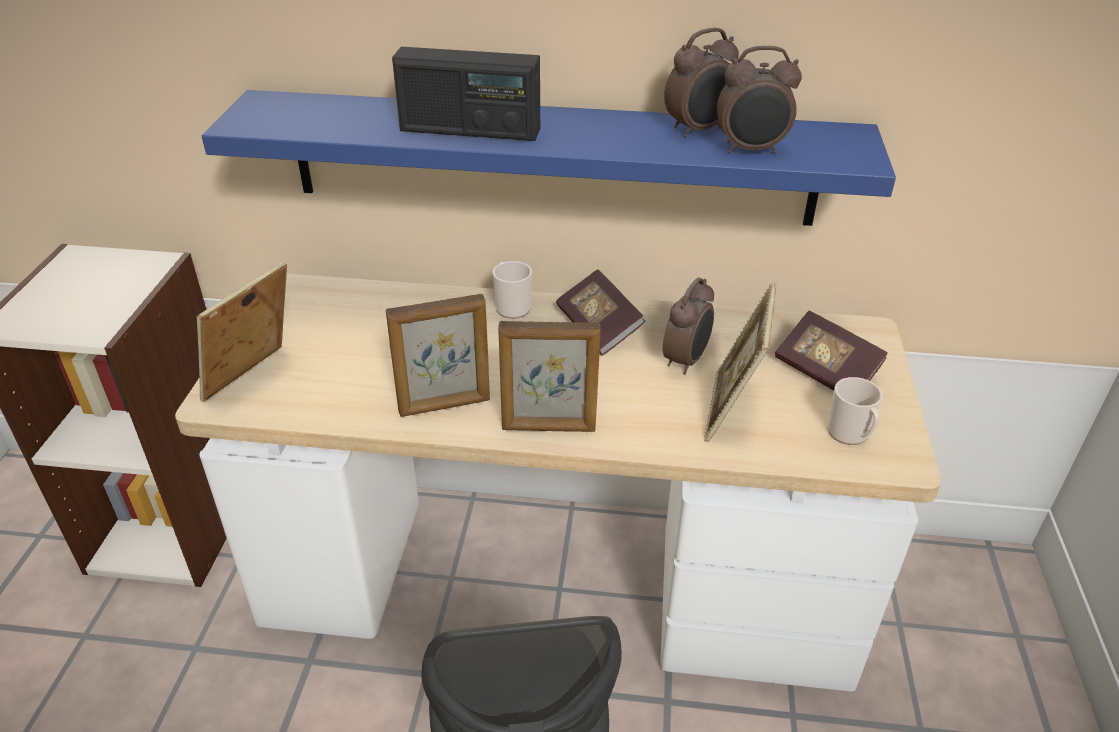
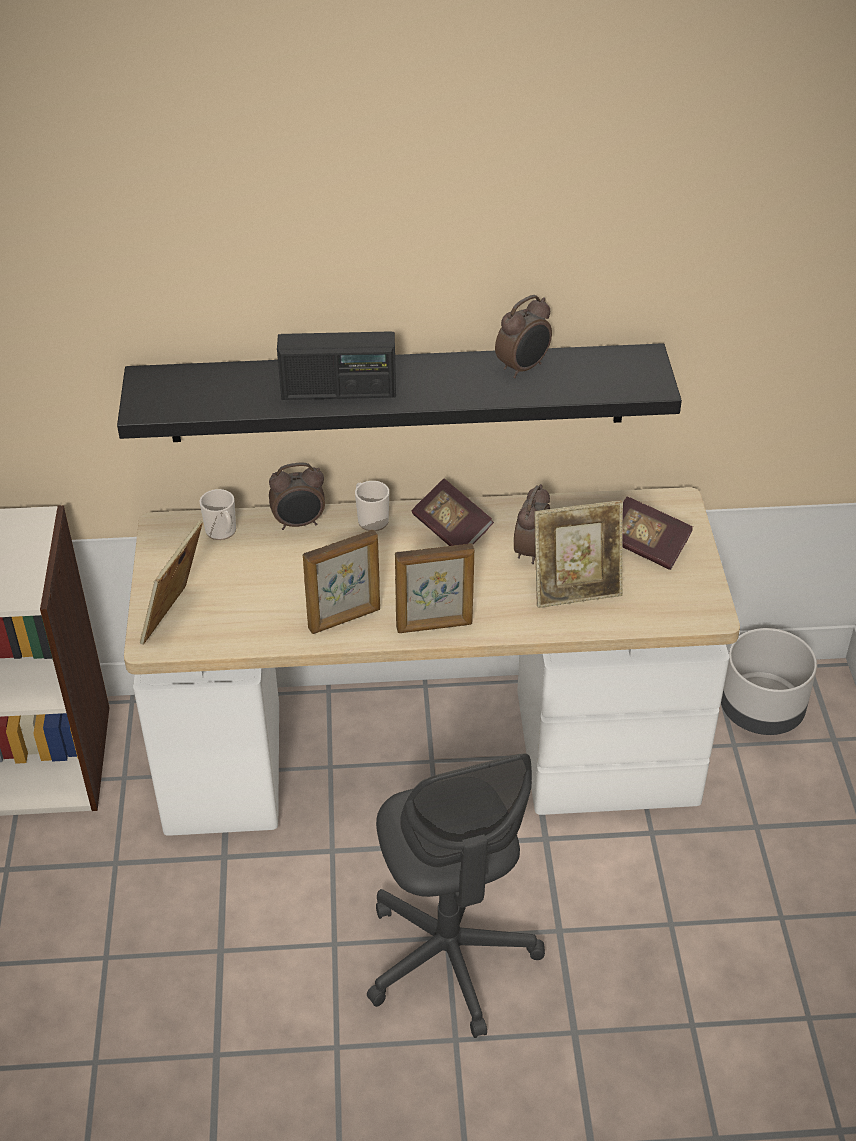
camera: 10 degrees left, 5 degrees up
(552, 158) = (397, 393): blue shelf -> black shelf
(732, 410) = (576, 590): picture frame -> picture frame turned 105 degrees counterclockwise
(751, 150) = (569, 386): alarm clock -> alarm clock (299, 523)
(850, 434) = (670, 598): mug -> mug (222, 532)
(933, 589) = (761, 710): none -> grey planter

